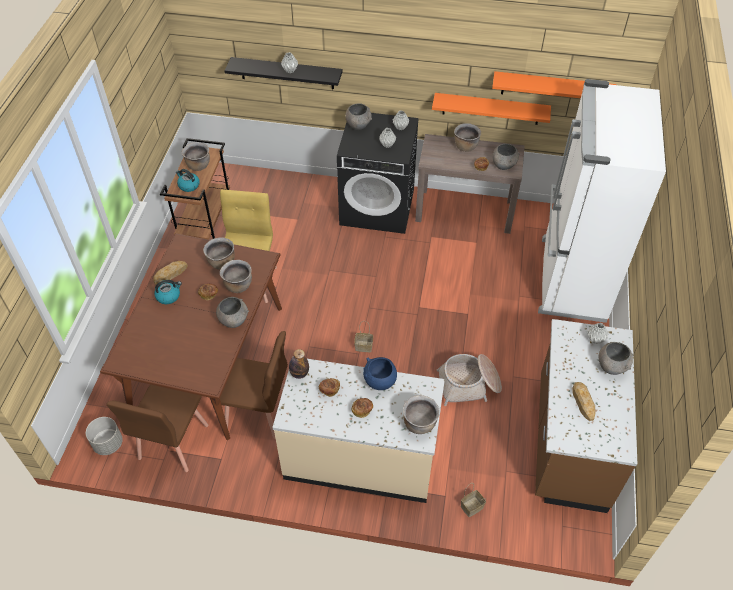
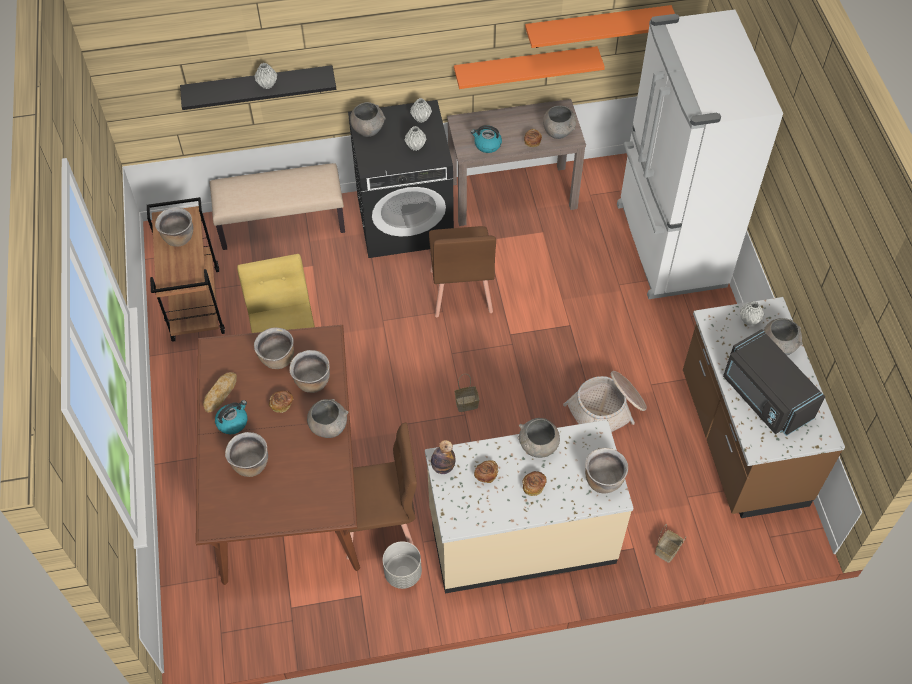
camera: 20 degrees left, 5 degrees up
(108, 443) = (214, 625): grey planter -> grey planter (402, 573)
(172, 442) = (292, 596): brown chair -> brown chair (460, 291)
(188, 185) = (179, 268): kettle -> kettle (487, 145)
(290, 186) = (282, 223): none -> beige bench
(379, 382) = (538, 447): blue bowl -> grey bowl
(465, 146) = (503, 119): brown cooking pot -> brown cooking pot (250, 464)
(583, 402) = (764, 397): bread -> black microwave

